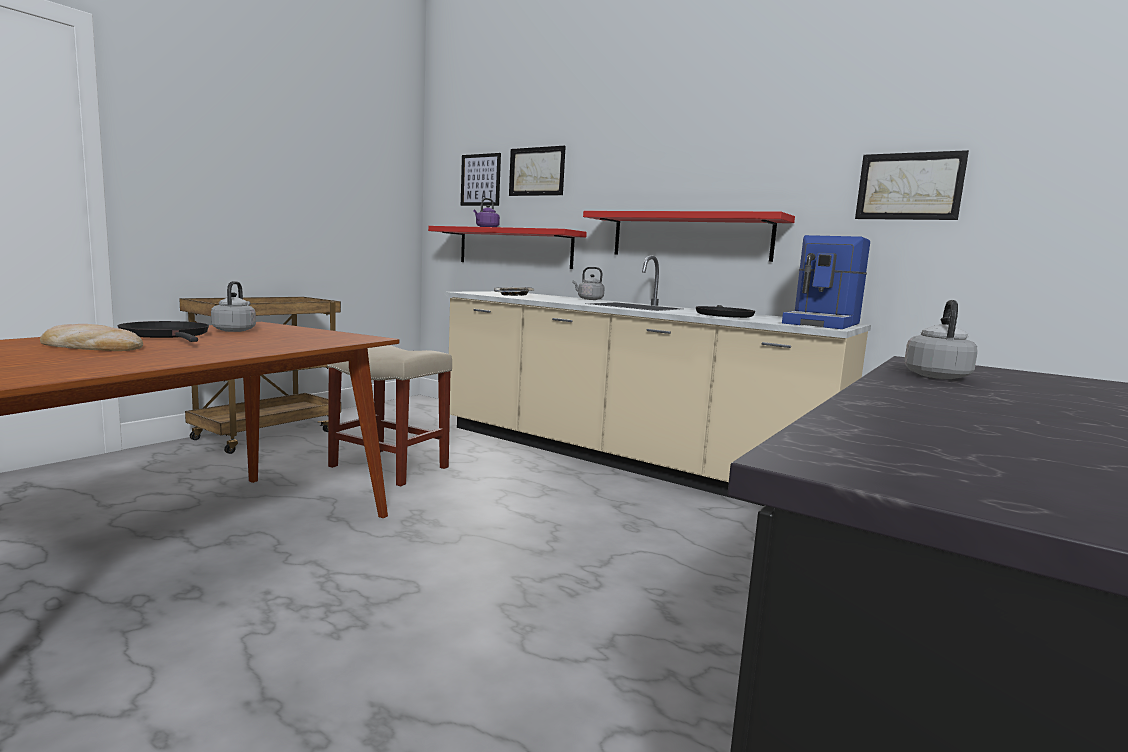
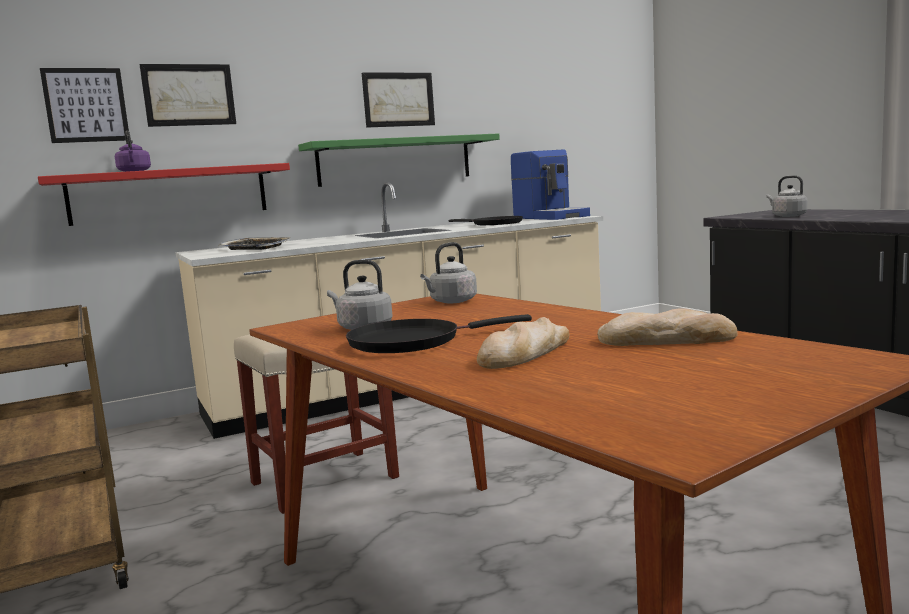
camera: 60 degrees left, 0 degrees up
(88, 364) = (666, 339): none -> bread
(589, 299) = (318, 238): grey kettle -> grey kettle (451, 302)
(690, 236) = (395, 161): red shelf -> green shelf
(909, 186) = (545, 111): picture -> picture (398, 99)

